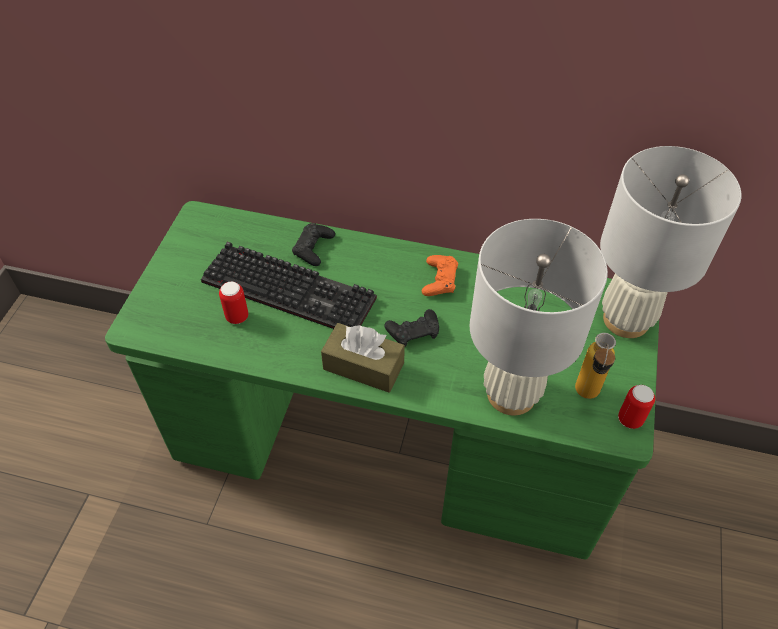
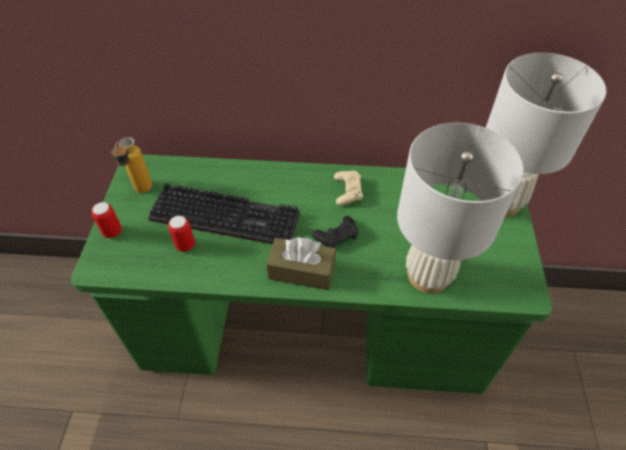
camera: 10 degrees left, 0 degrees up
(313, 248) = (238, 179): black game controller -> none
(439, 280) = (348, 191): orange game controller -> beige game controller
(585, 398) = (488, 269): bottle -> bottle (141, 192)
(630, 419) = (527, 282): can -> can (112, 232)

